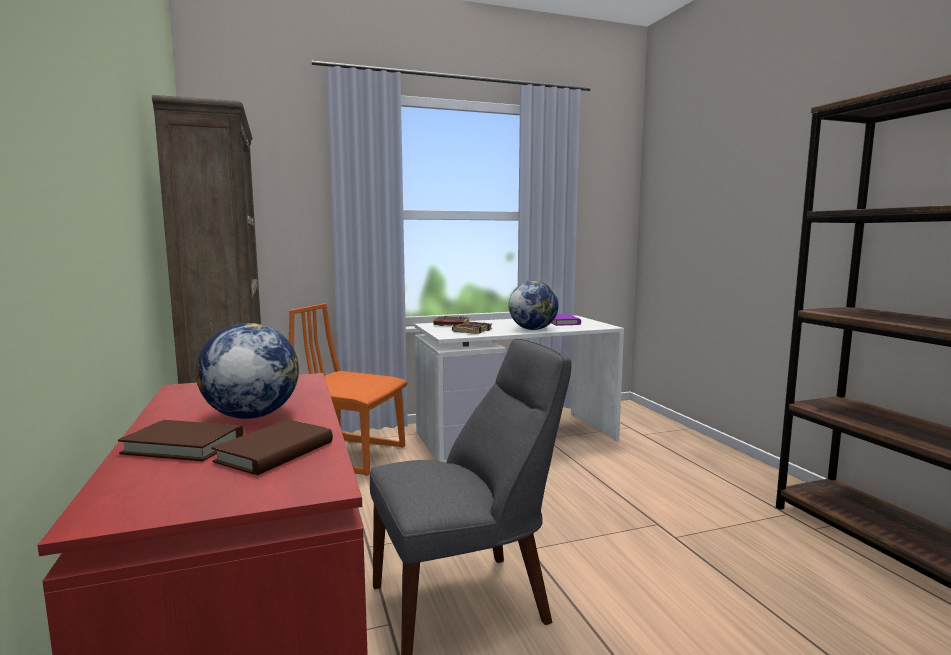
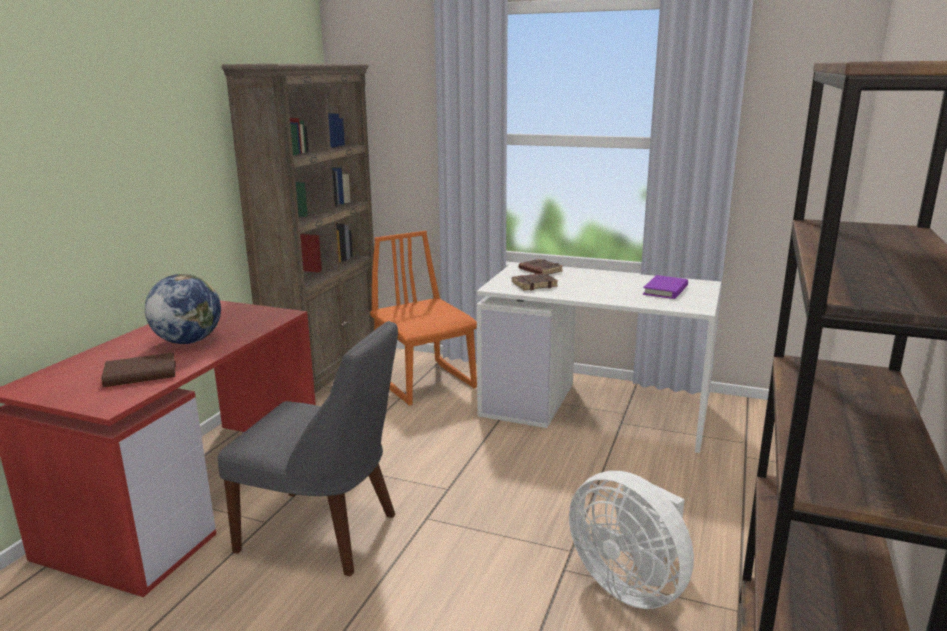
camera: 40 degrees right, 10 degrees up
(184, 445) = (120, 354): brown book -> none
(532, 329) = (600, 295): globe -> none
(720, 527) = (630, 584): none -> white fan

